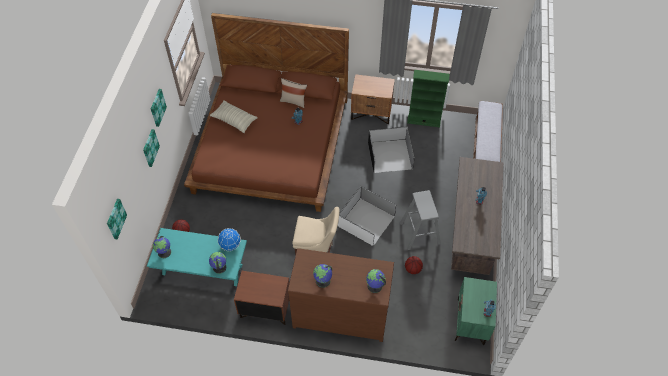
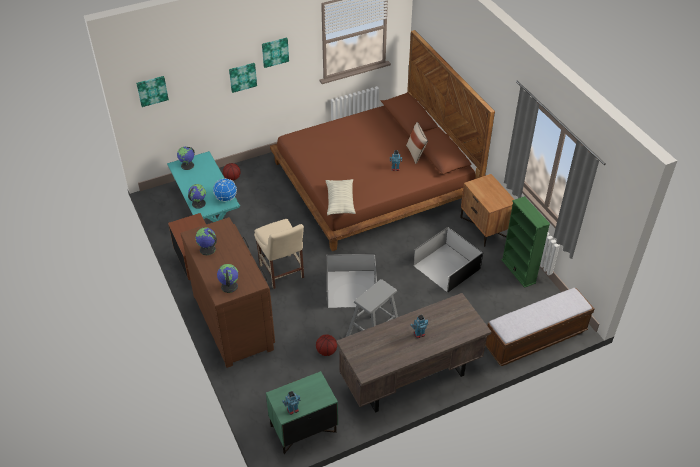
camera: 55 degrees right, 10 degrees down
(234, 120) = (355, 130): pillow -> pillow (340, 202)

